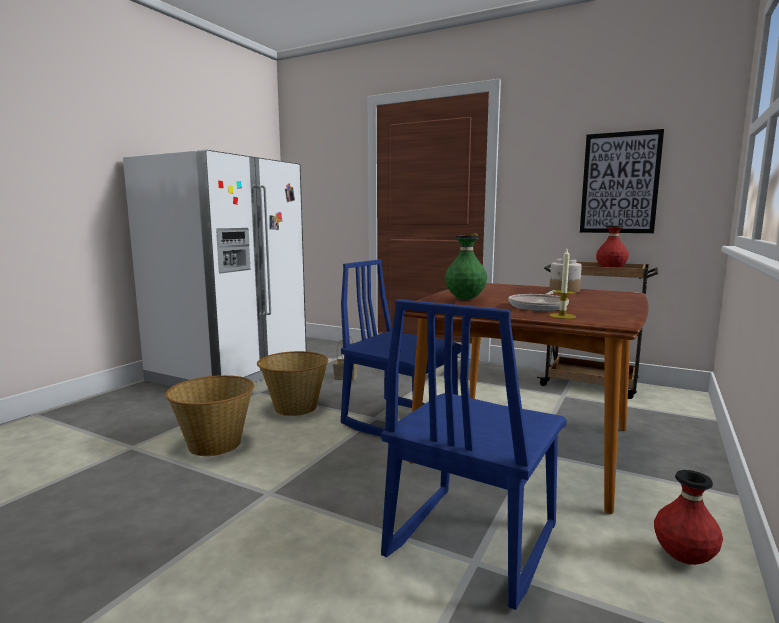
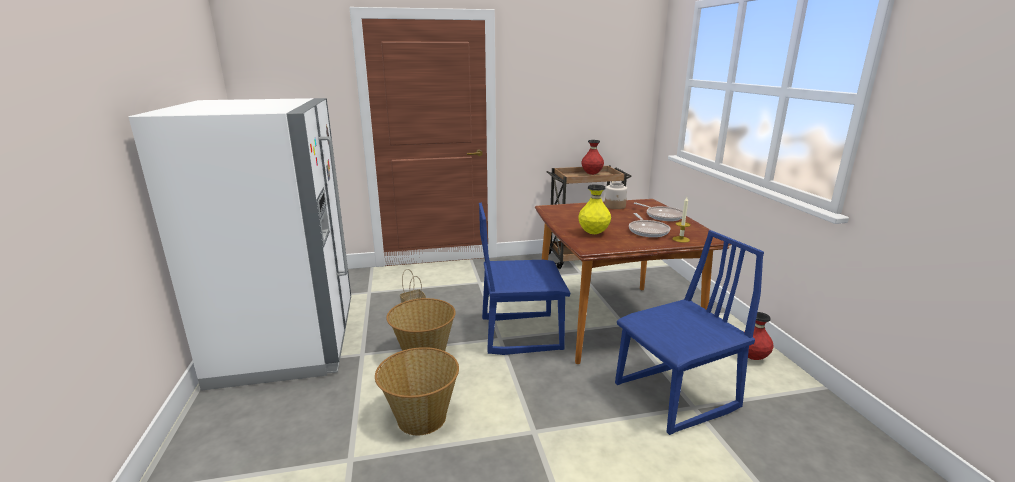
camera: 40 degrees left, 10 degrees up
(465, 299) = (593, 233): green vase -> yellow vase
(470, 541) = (676, 397): blue chair -> blue chair turned 105 degrees counterclockwise
(605, 302) = (662, 216): none -> frying pan
(619, 183) = (590, 106): picture -> none

